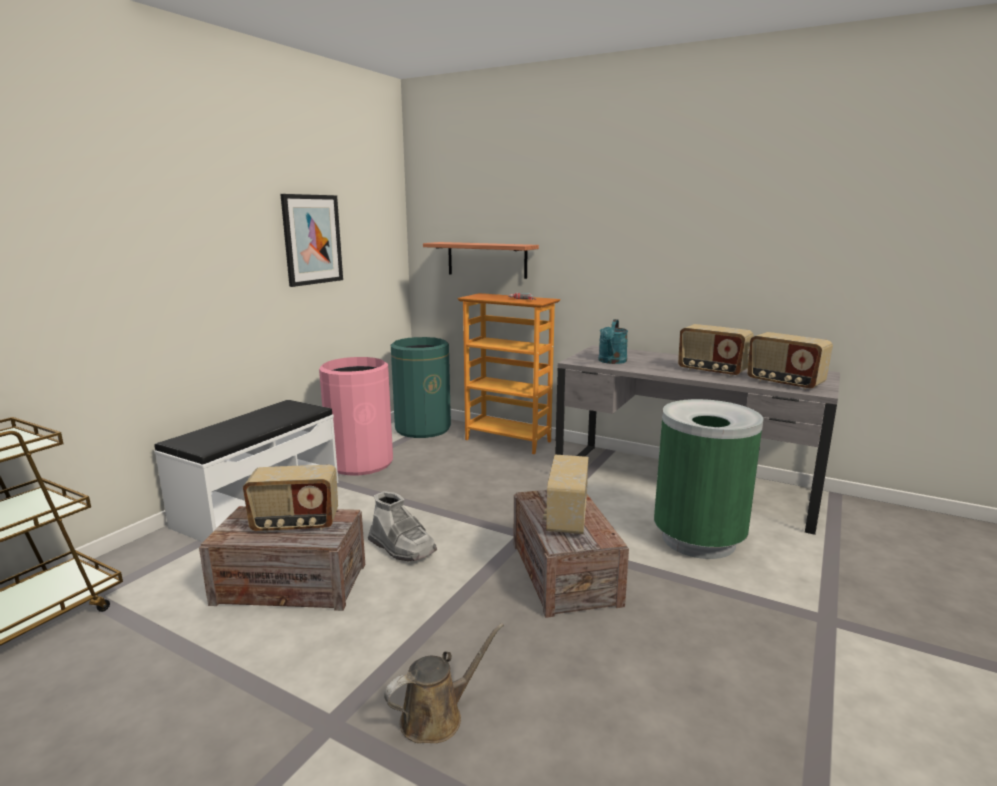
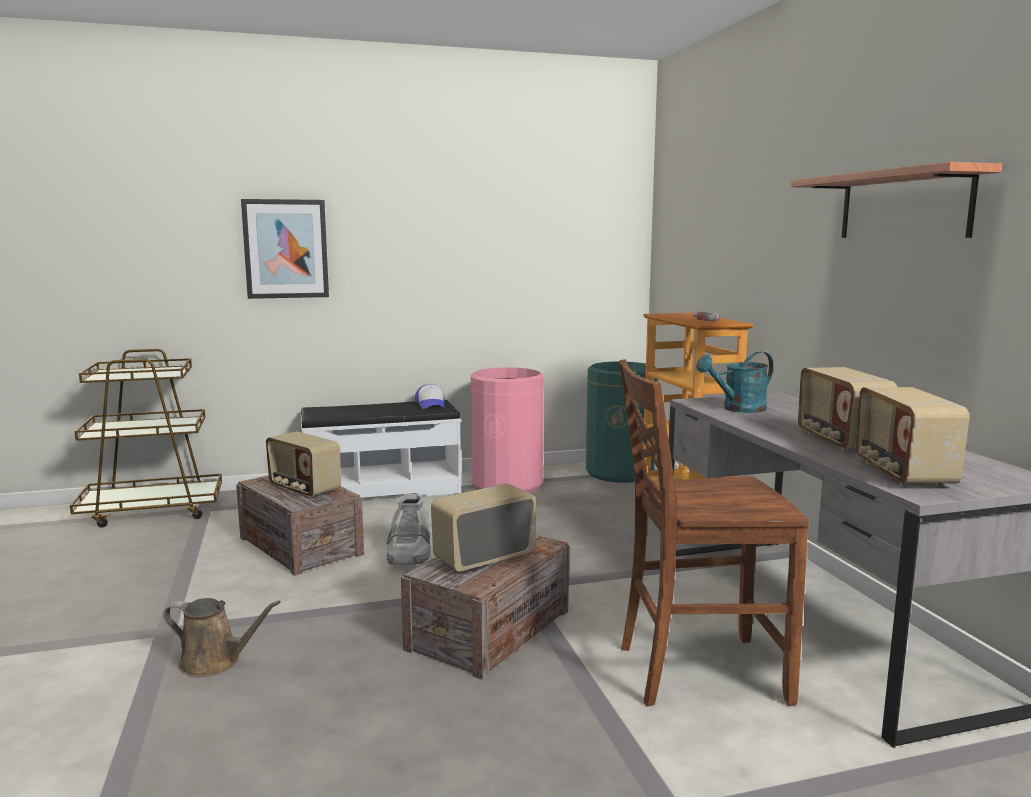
camera: 45 degrees right, 5 degrees down
(291, 408) = (431, 405): none -> cap
(312, 239) = (501, 240): picture -> picture (286, 249)
(486, 259) = (703, 270): shelf -> shelf (903, 205)
(698, 539) = (697, 672): green trash can -> brown chair

